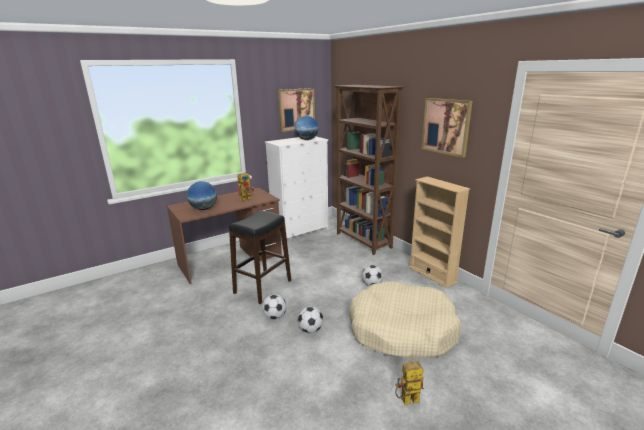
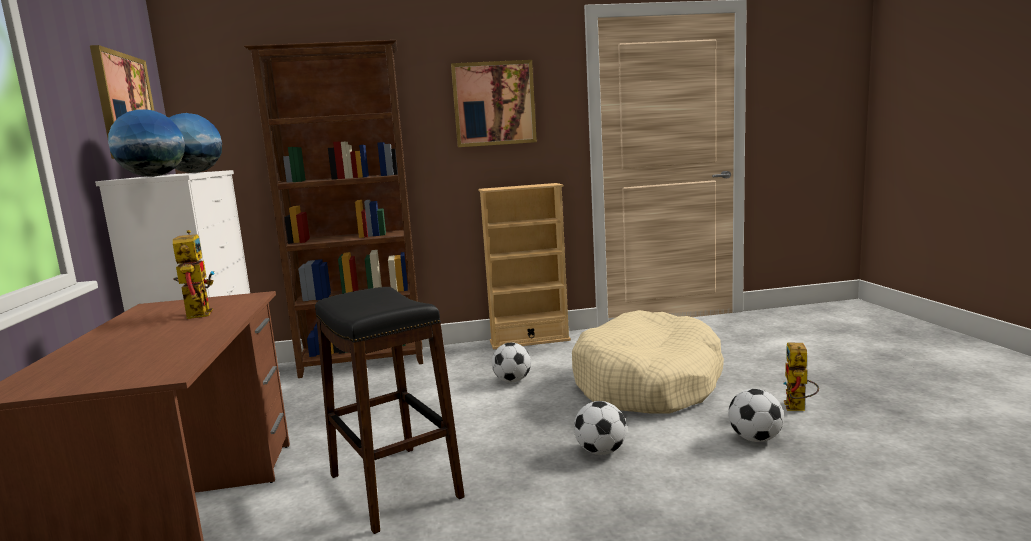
camera: 65 degrees left, 10 degrees down
(204, 209) = (153, 353): globe -> globe (153, 176)
(275, 316) = (528, 484): football -> football (755, 439)

